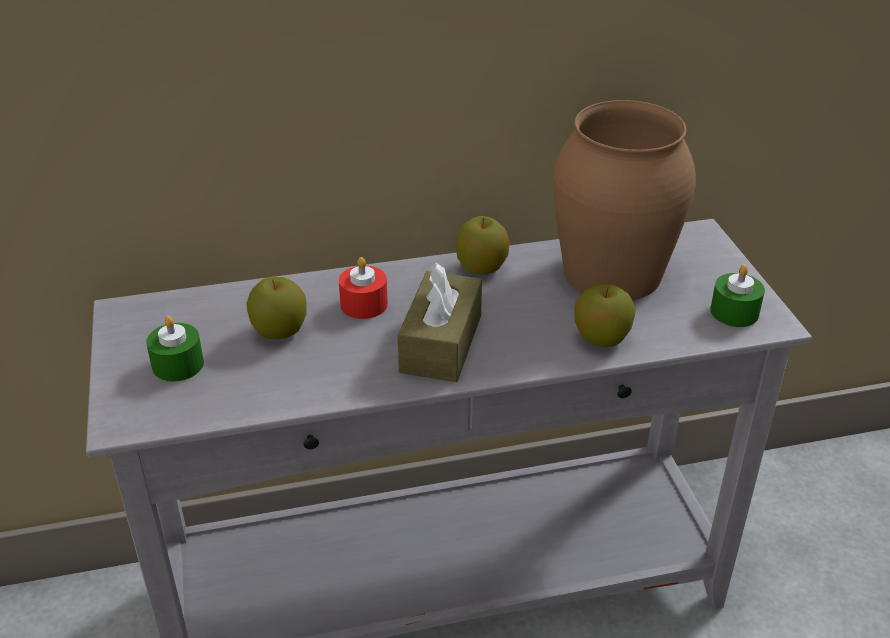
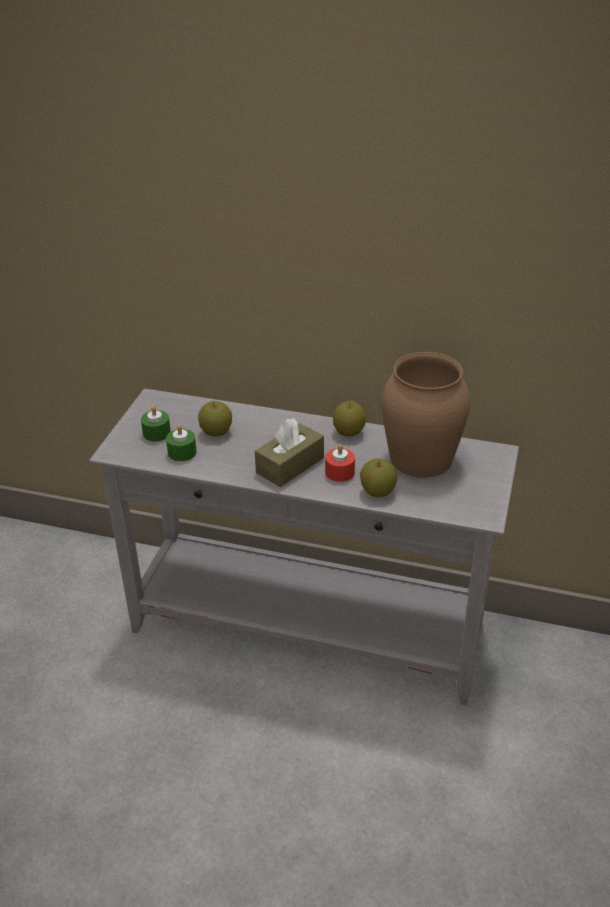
camera: 30 degrees right, 0 degrees up
(364, 304) = (269, 432): red candle -> red candle (340, 472)
(734, 312) = (470, 503): green candle -> green candle (182, 452)

